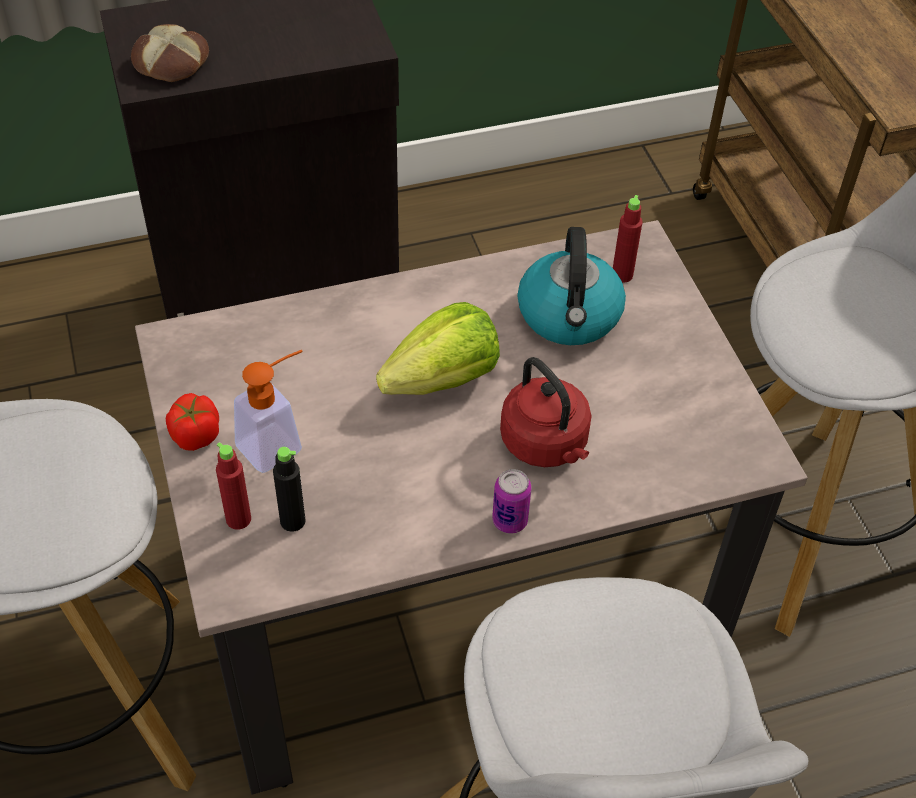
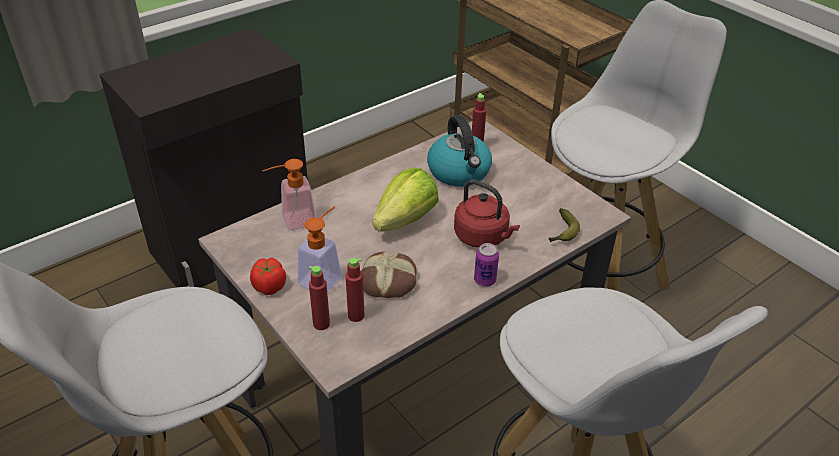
camera: 20 degrees left, 10 degrees down
(172, 63) = (162, 90): bread -> bread (389, 281)
(277, 335) = (292, 221): none -> soap dispenser
(292, 521) = (356, 316): black bottle -> red bottle
(677, 473) = (562, 232): none -> banana

